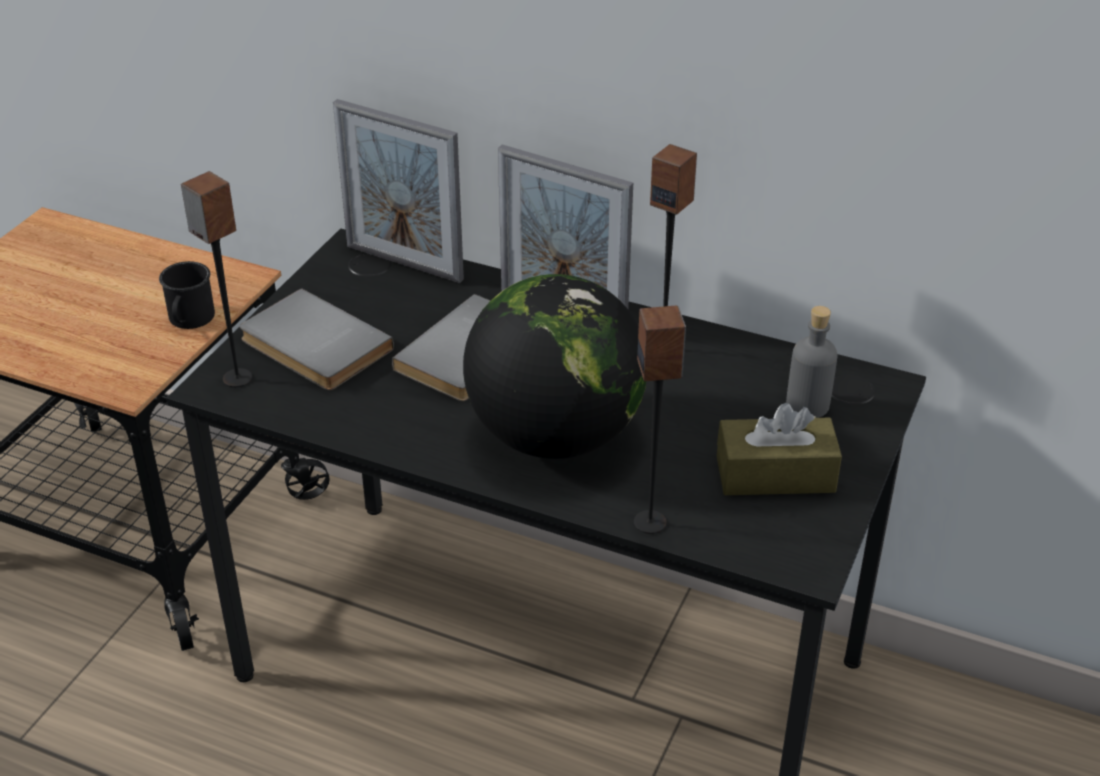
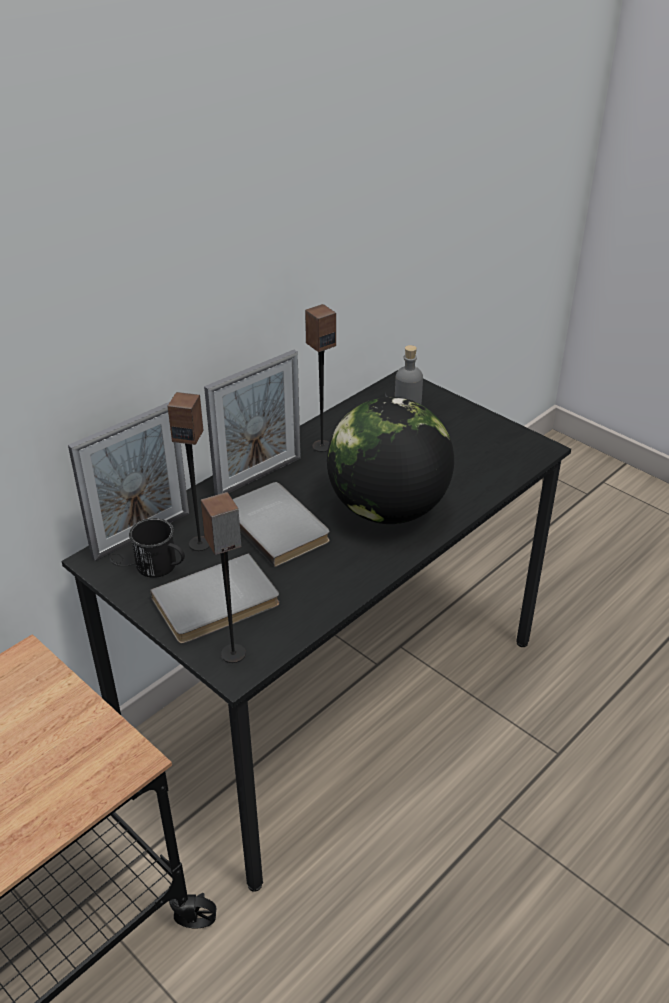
camera: 70 degrees left, 0 degrees up
(189, 321) = (63, 705): black mug -> black mug (162, 567)
(651, 522) = (485, 492): speaker -> speaker (200, 543)
(775, 474) = (462, 438): brown tissue box -> none

